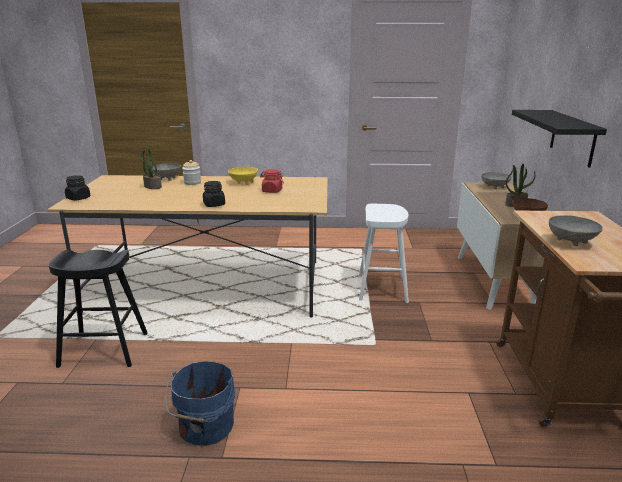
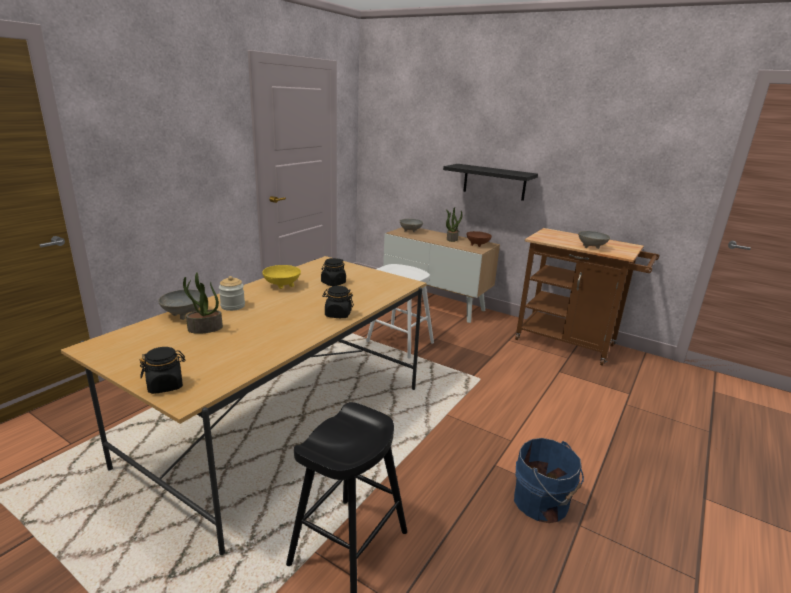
camera: 60 degrees left, 0 degrees up
(272, 191) = (333, 283): red jar -> black jar

